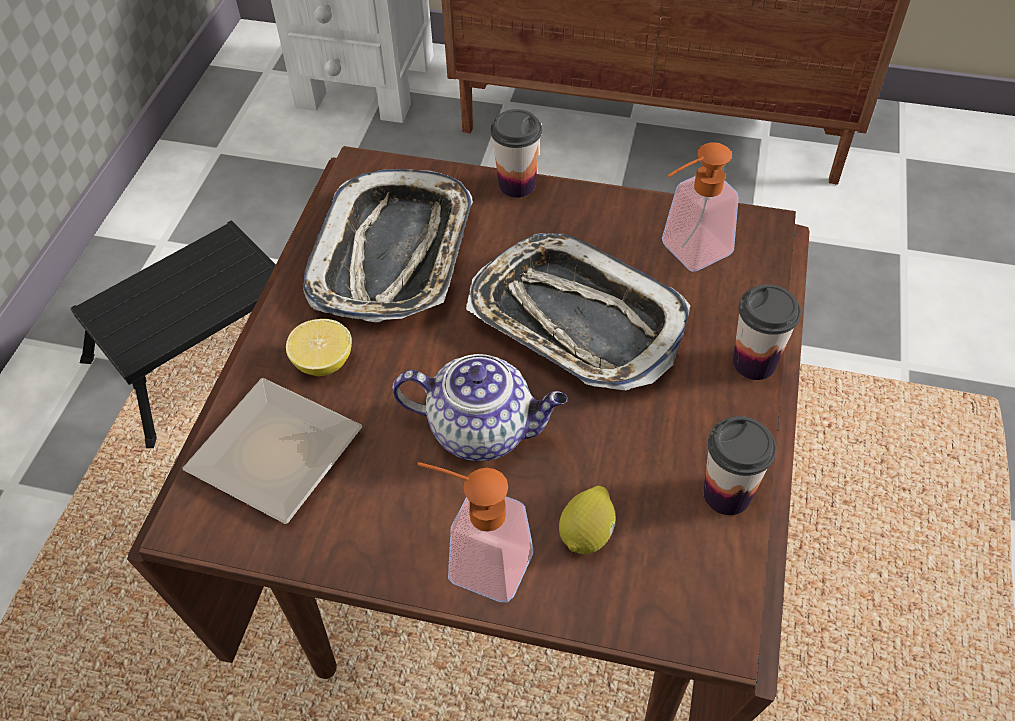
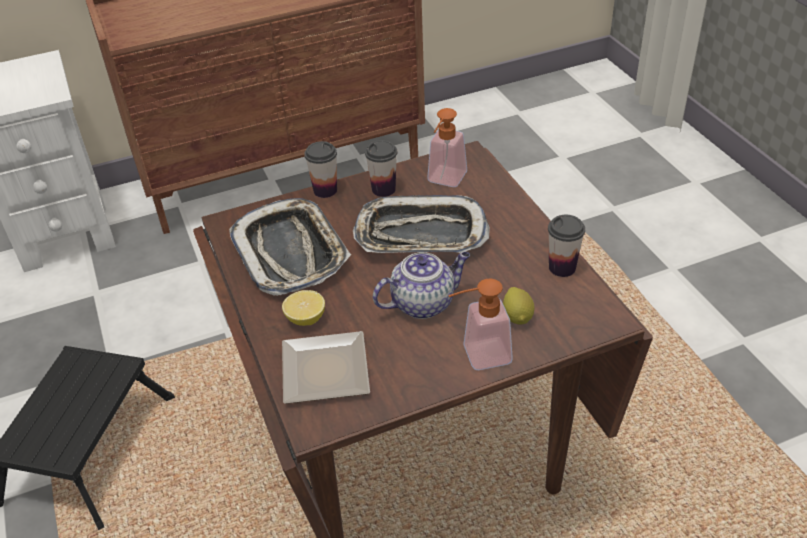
camera: 35 degrees left, 10 degrees down
(754, 363) = (521, 210): cup -> cup (383, 189)

